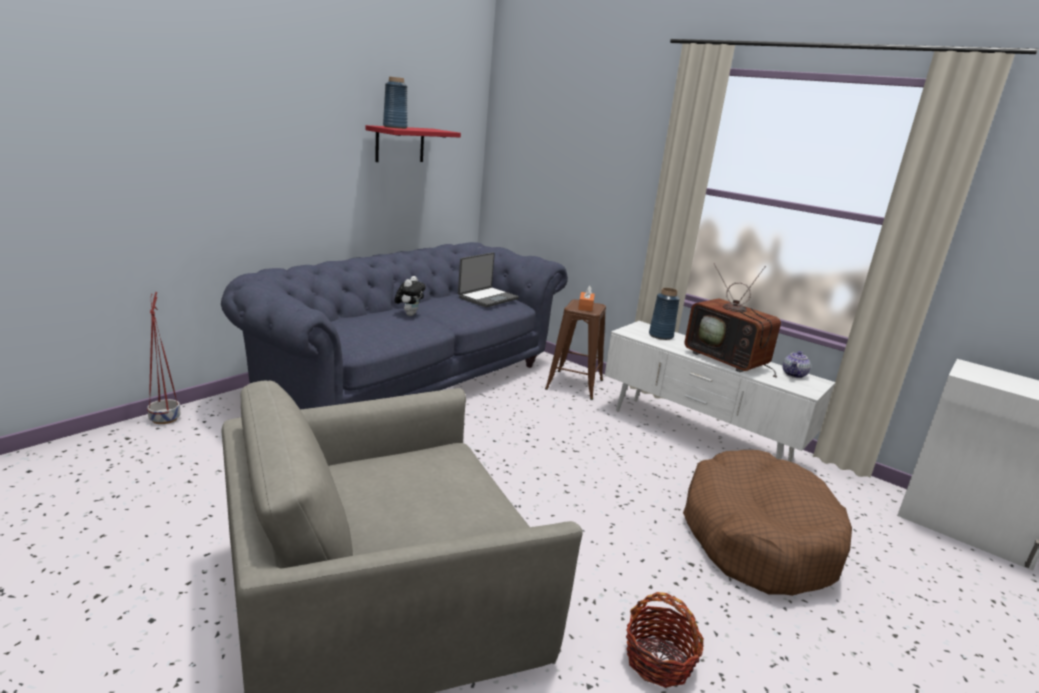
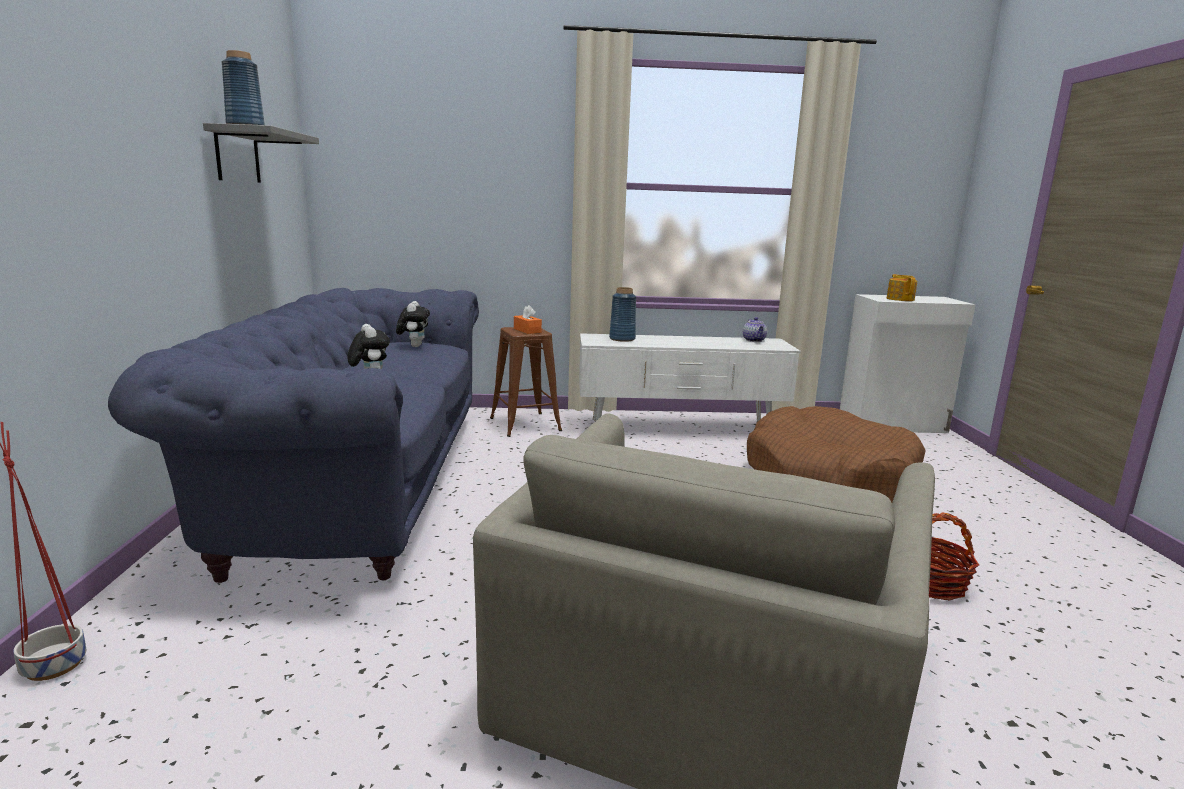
camera: 40 degrees left, 5 degrees down
(400, 144) = (237, 155): red shelf -> grey shelf
(487, 298) = (414, 346): laptop -> plush toy
(729, 360) = (701, 342): television -> none
(997, 380) = (900, 299): none -> teapot

